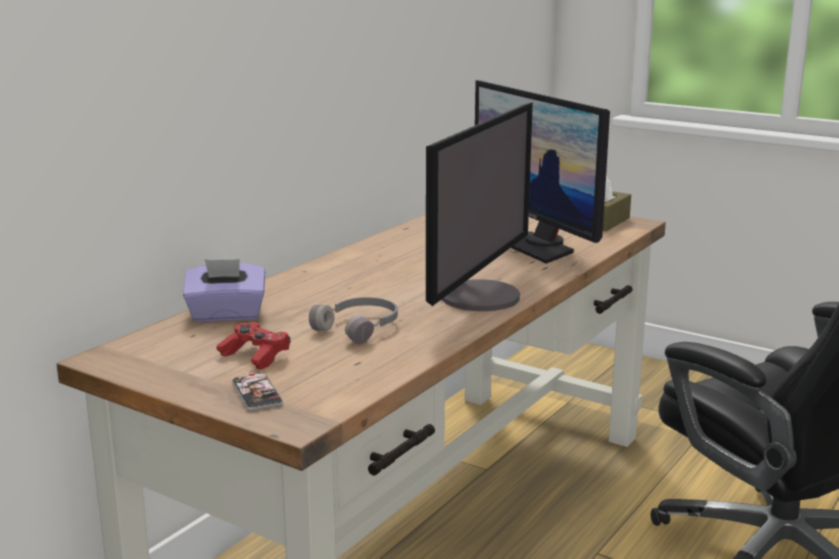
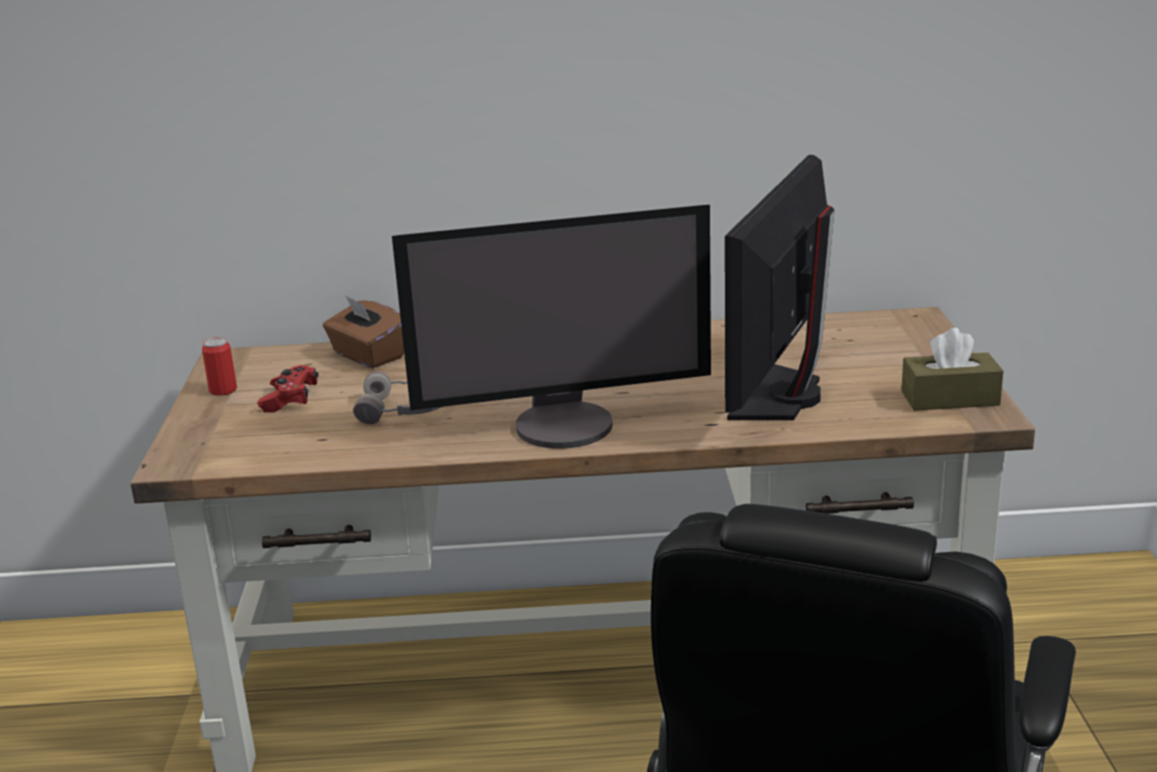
camera: 55 degrees right, 5 degrees up
(175, 374) = (223, 390): none -> can
(226, 315) = (368, 356): purple tissue box -> brown tissue box
(257, 393) = (215, 429): phone -> none

